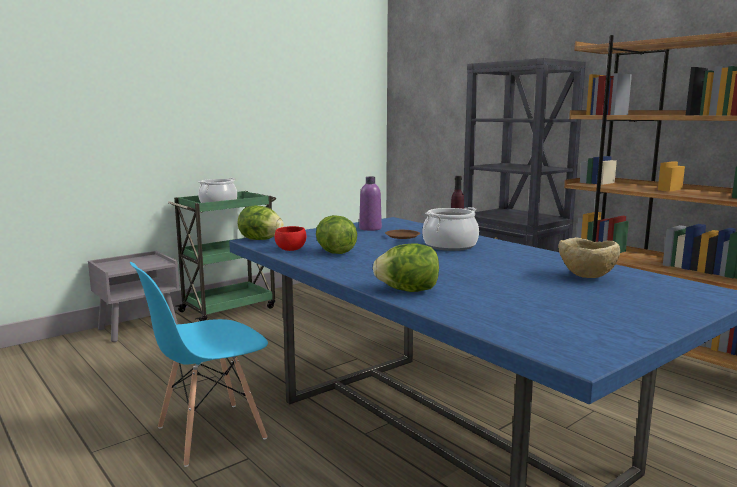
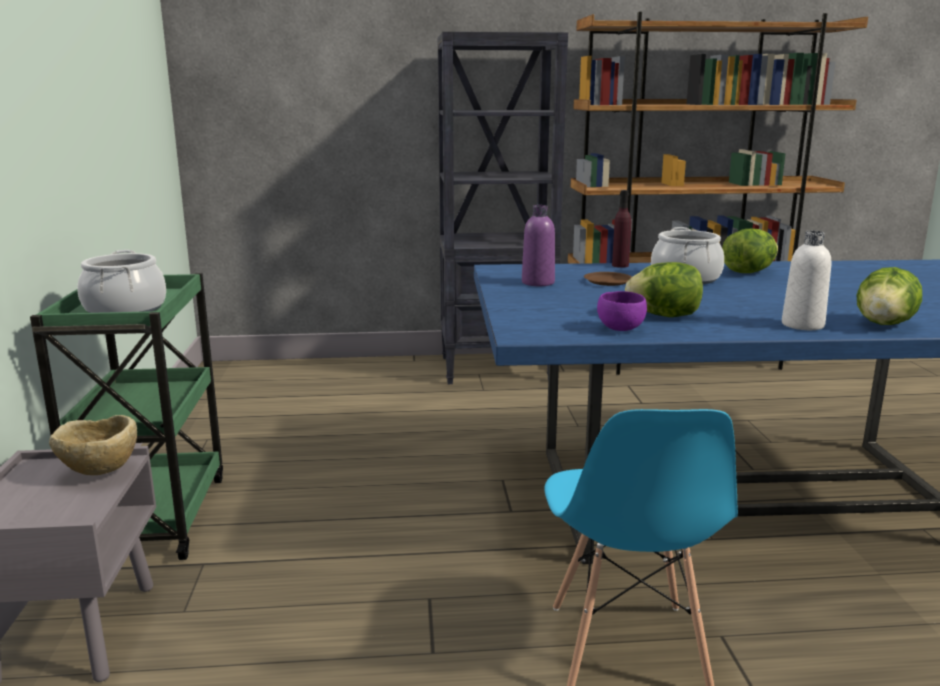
camera: 55 degrees left, 5 degrees up
(260, 240) = (527, 331): lettuce -> lettuce (748, 272)
(290, 250) = (622, 329): red bowl -> purple bowl
(366, 275) = (802, 325): none -> white bottle
(586, 278) = (866, 275): beige bowl -> beige bowl (100, 473)

